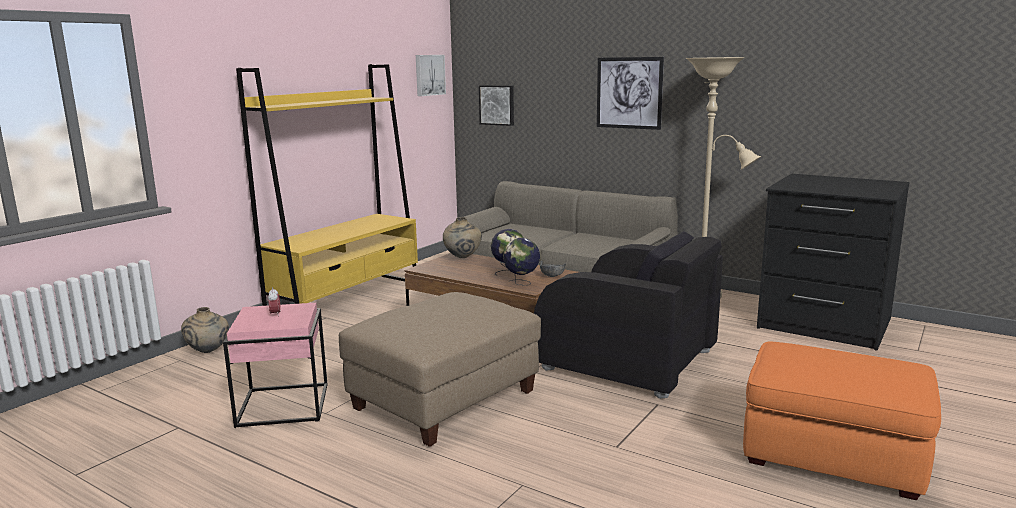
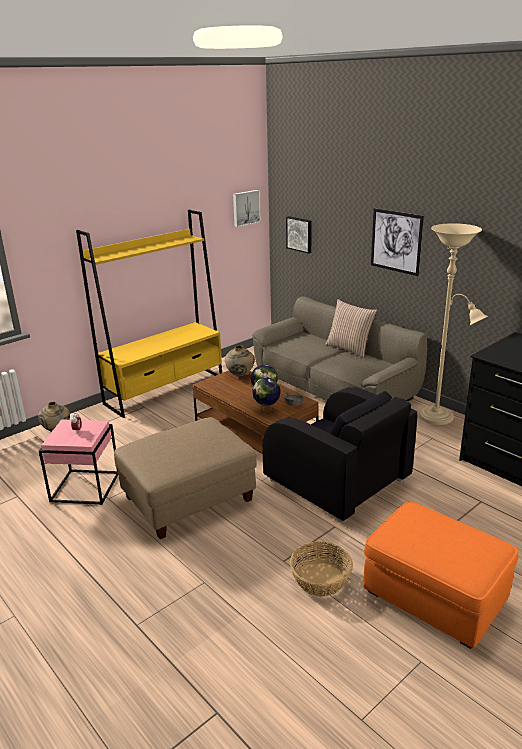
camera: 15 degrees right, 10 degrees up
(577, 232) = (349, 349): none -> pillow
(679, 458) = (321, 579): none -> basket

